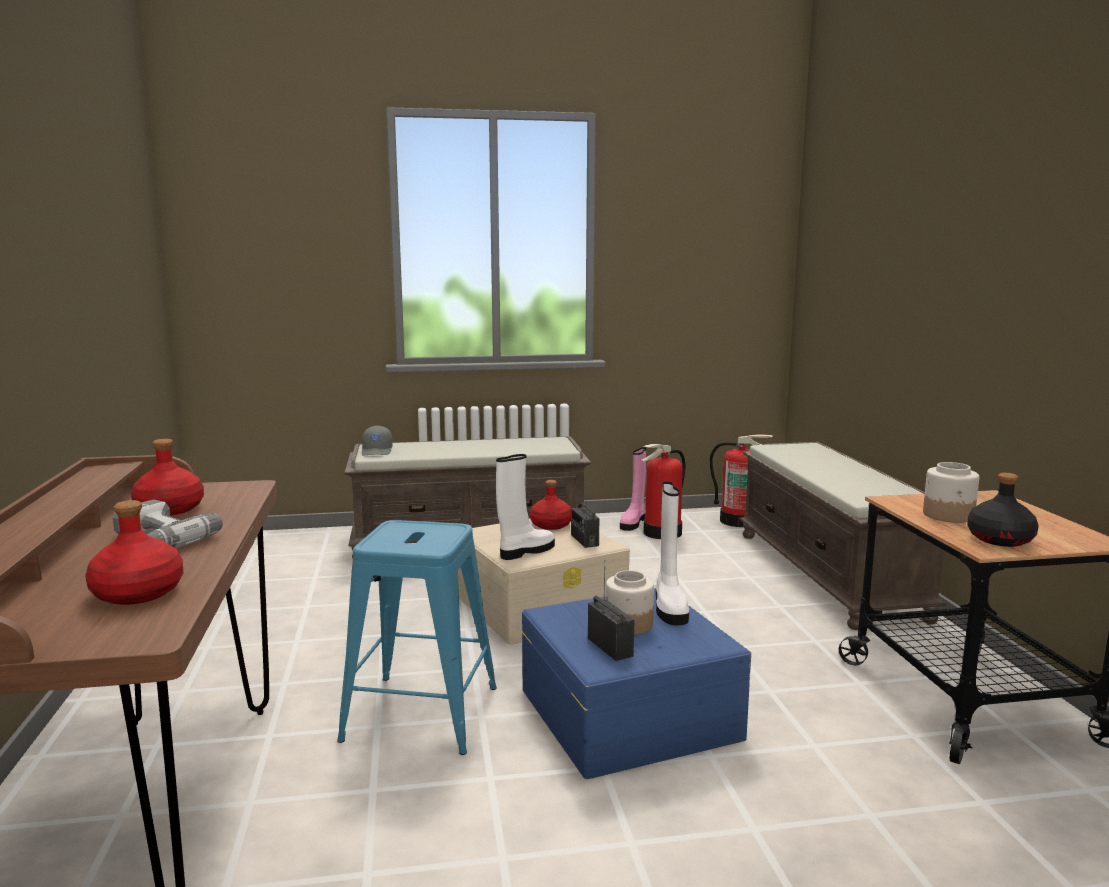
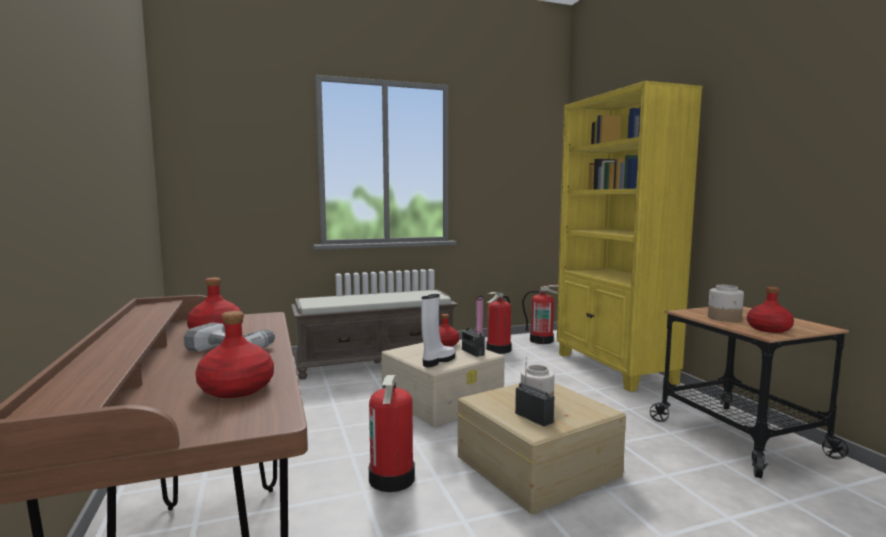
camera: 10 degrees left, 5 degrees down
(377, 451) = (314, 302): grey cap -> none
(421, 713) = (392, 479): blue stool -> fire extinguisher
(628, 712) = (536, 464): blue storage box -> beige storage box
(669, 607) = (555, 389): white boot -> none
(829, 574) = (613, 368): brown bench -> yellow bookcase
(1001, 539) = (769, 329): black bottle -> red bottle

